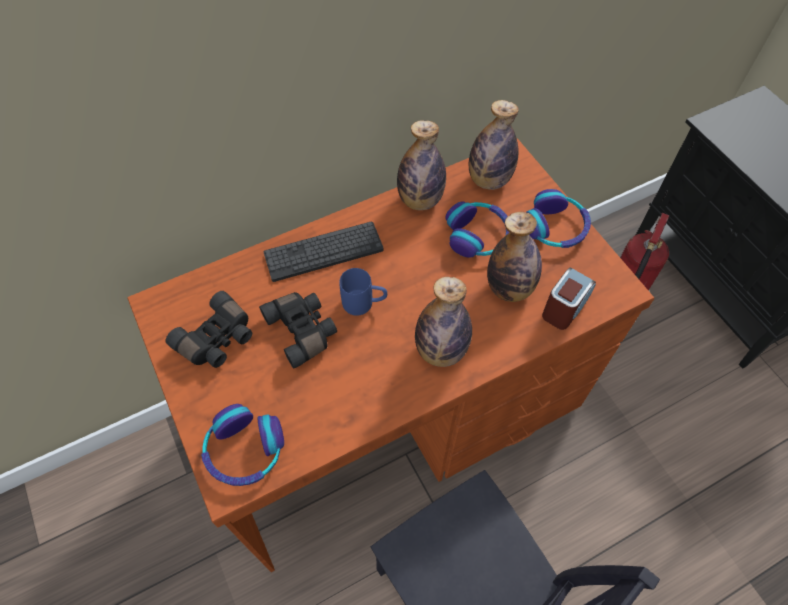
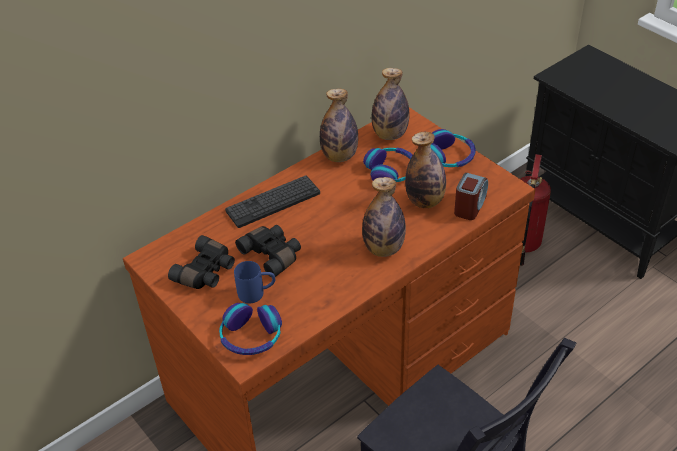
camera: 10 degrees left, 15 degrees down
(364, 304) = (316, 229): blue mug -> blue mug (257, 293)

